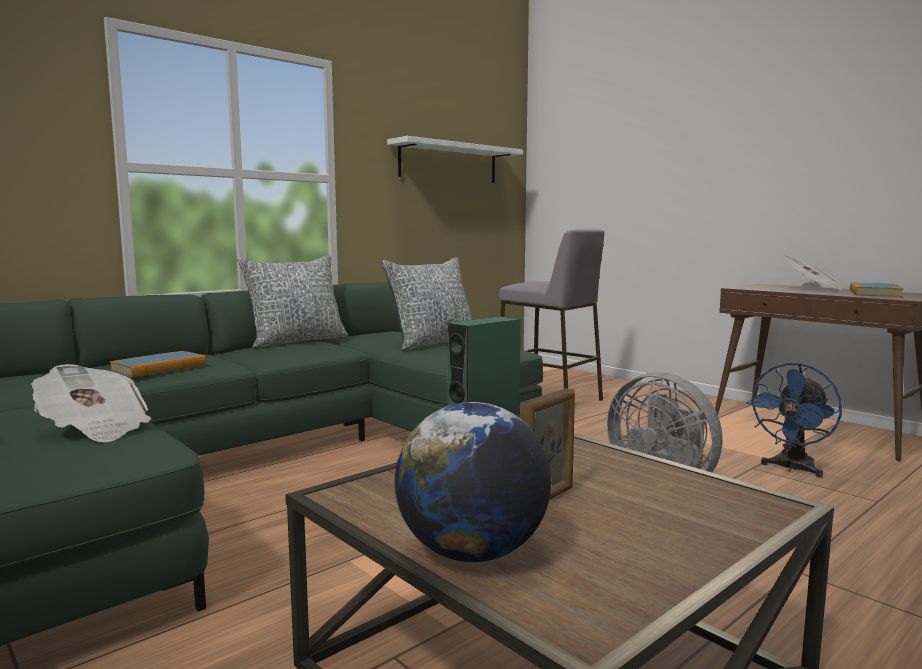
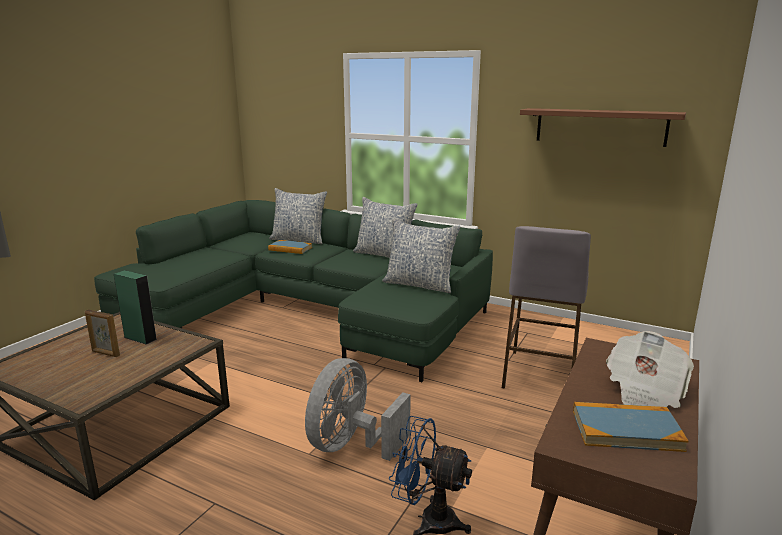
camera: 70 degrees right, 10 degrees up
(95, 429) = (186, 267): newspaper -> none
(109, 364) = (299, 240): none -> pillow
(449, 163) = (600, 127): white shelf -> brown shelf
(472, 553) = (57, 347): globe -> none

